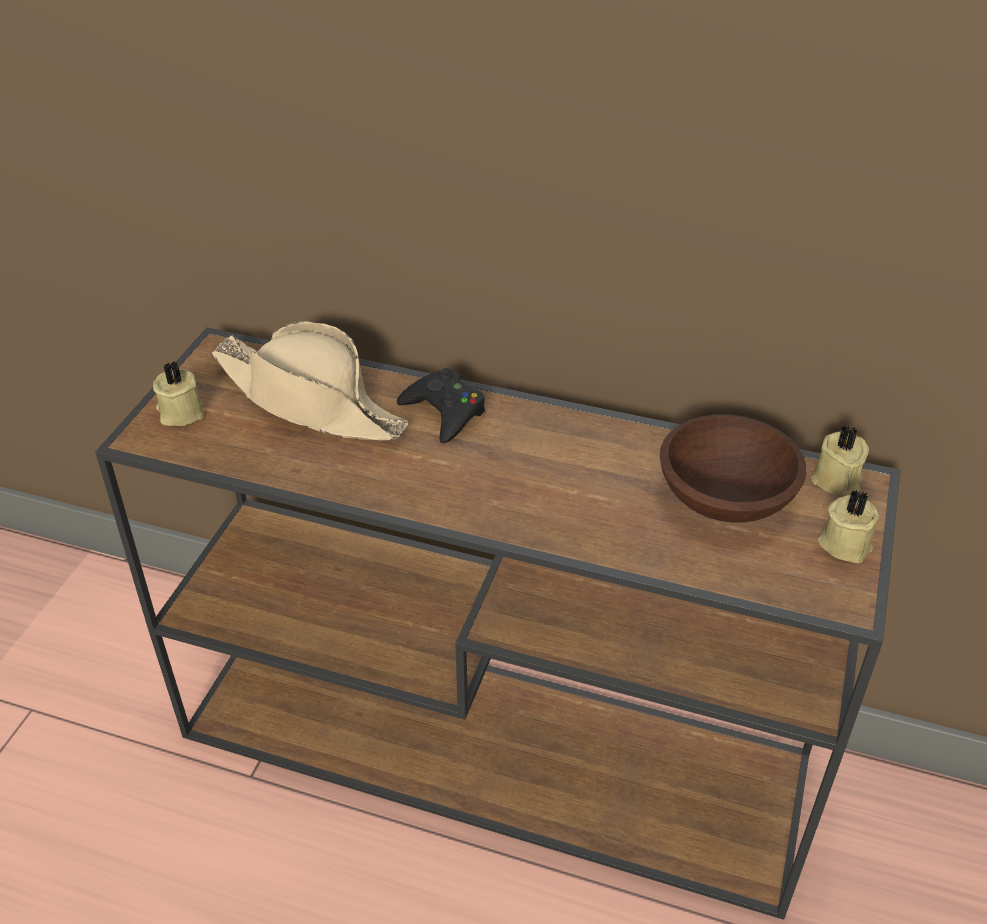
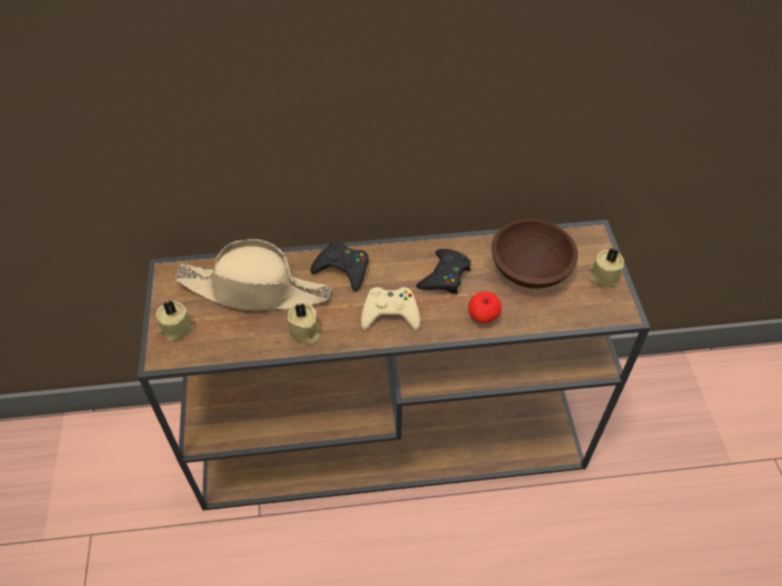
camera: 25 degrees left, 10 degrees up
(474, 486) = (390, 313): none -> beige game controller
(586, 465) = (445, 276): none -> black game controller
(609, 535) = (482, 317): none -> apple
(836, 482) = (580, 239): beige candle -> beige candle (304, 333)

